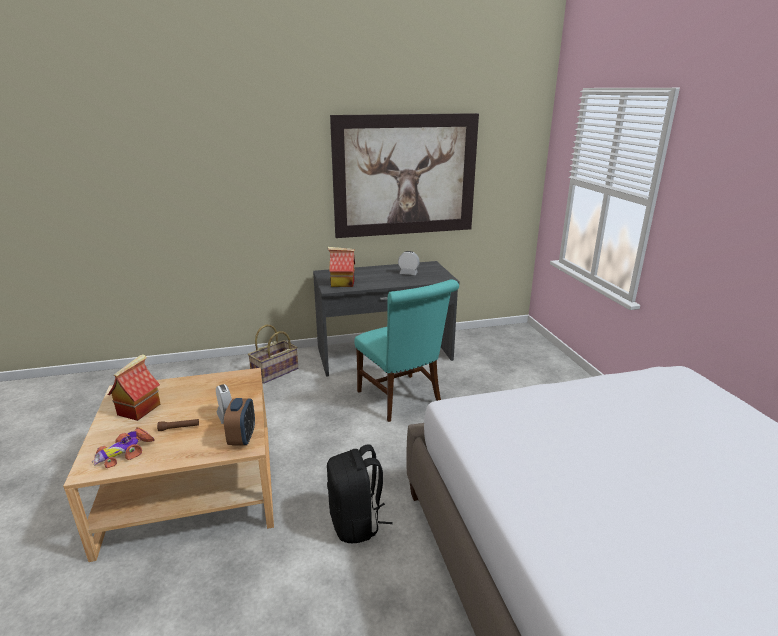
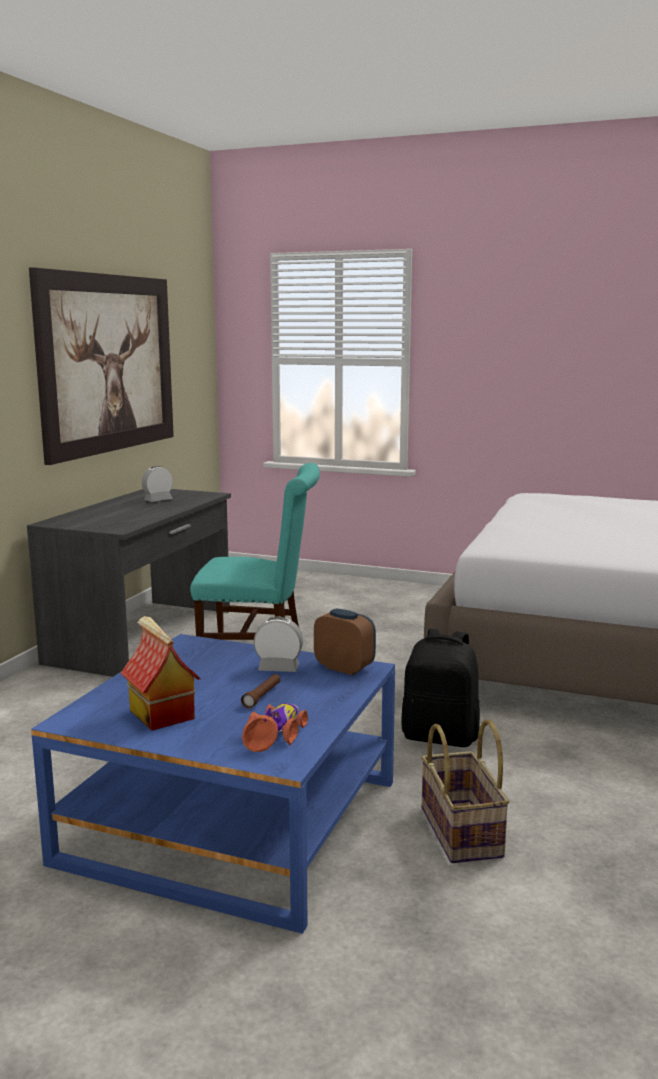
camera: 55 degrees left, 10 degrees down
(124, 453) = (275, 735): toy car -> toy car turned 150 degrees counterclockwise
(192, 484) = (232, 820): beige coffee table -> blue coffee table
(275, 372) = (47, 706): basket -> basket (462, 832)
(342, 283) = (115, 523): toy house -> none

